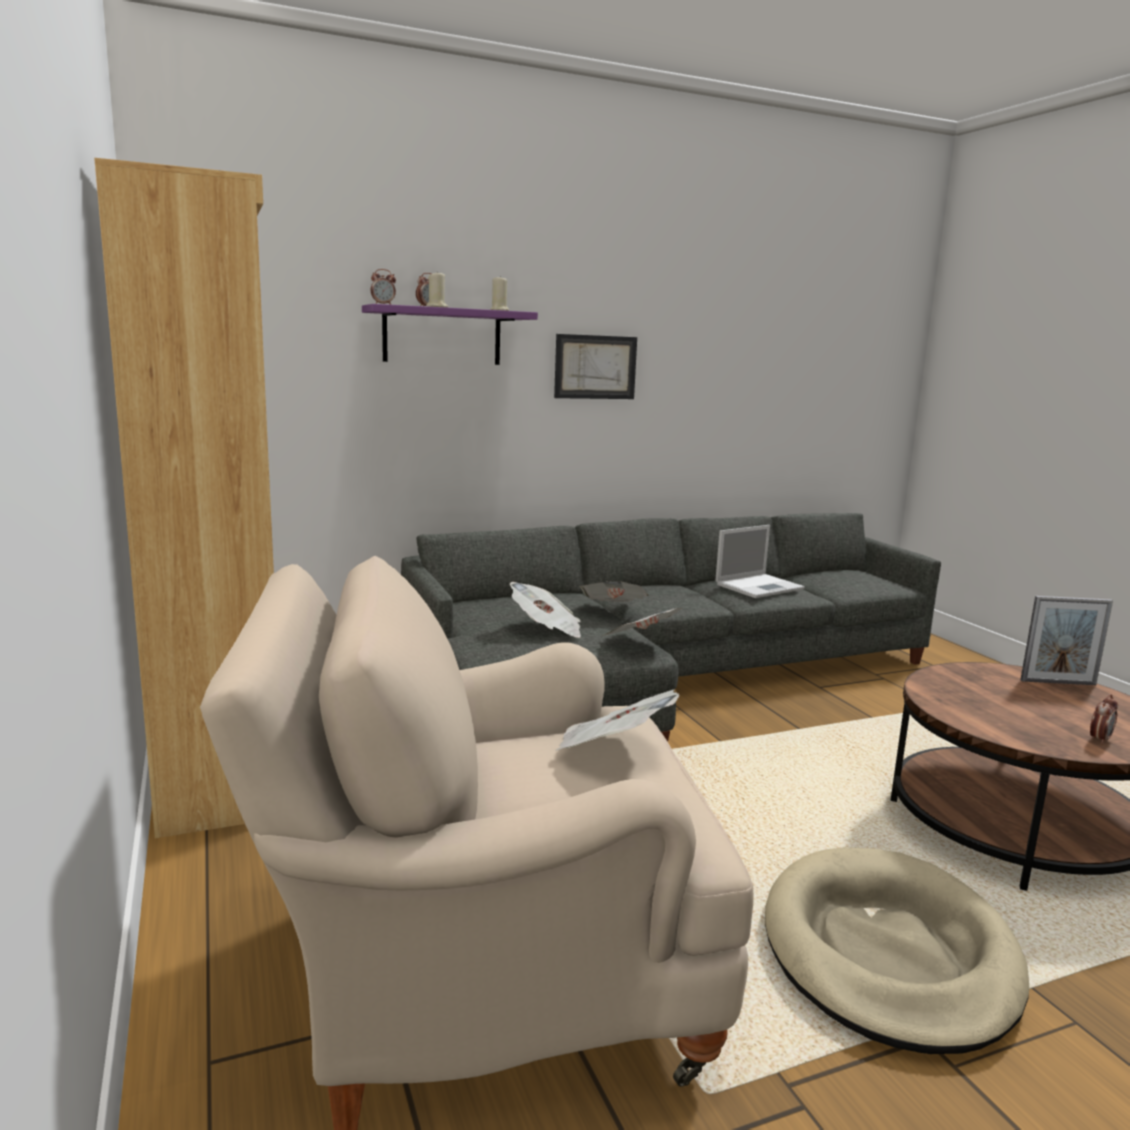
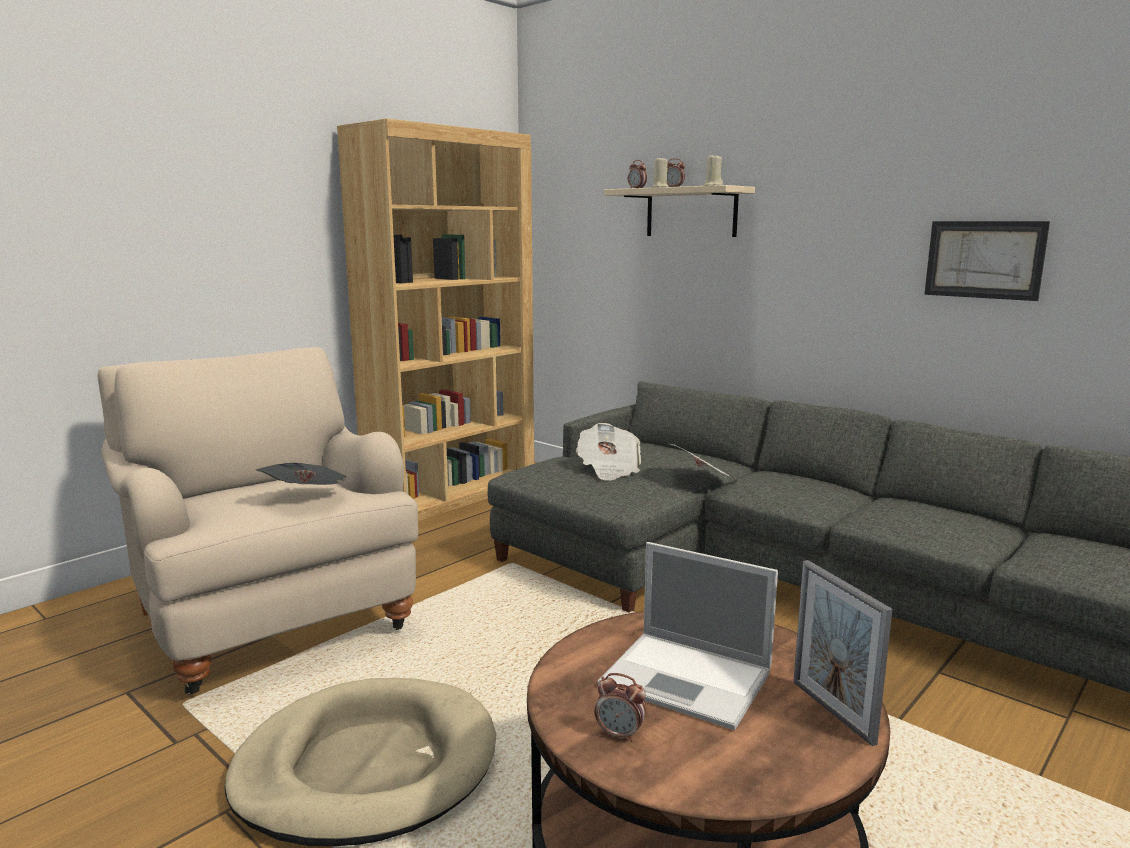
camera: 65 degrees right, 0 degrees up
(442, 336) = (691, 212): purple shelf -> beige shelf
(595, 367) = (832, 238): picture -> picture (984, 259)
(640, 642) = (630, 499): newspaper -> none
(760, 586) = (921, 517): laptop -> laptop (689, 679)

